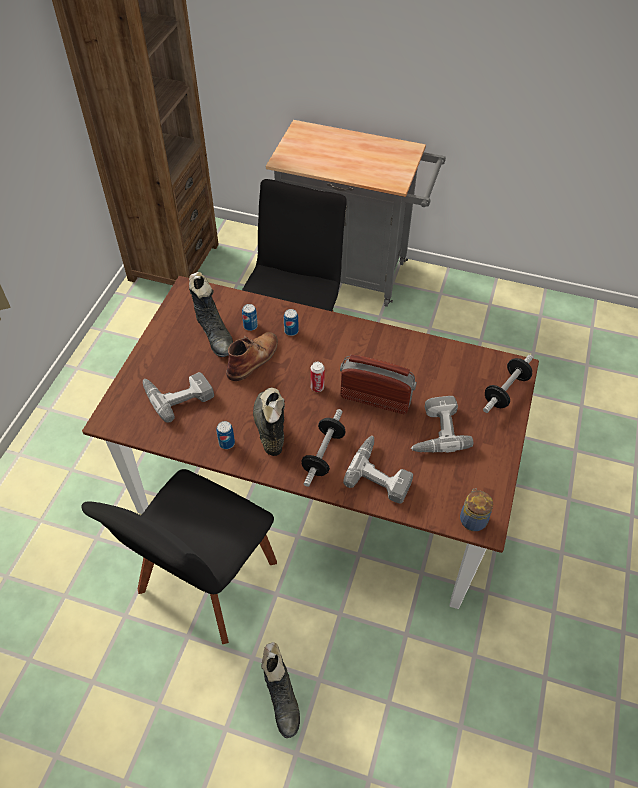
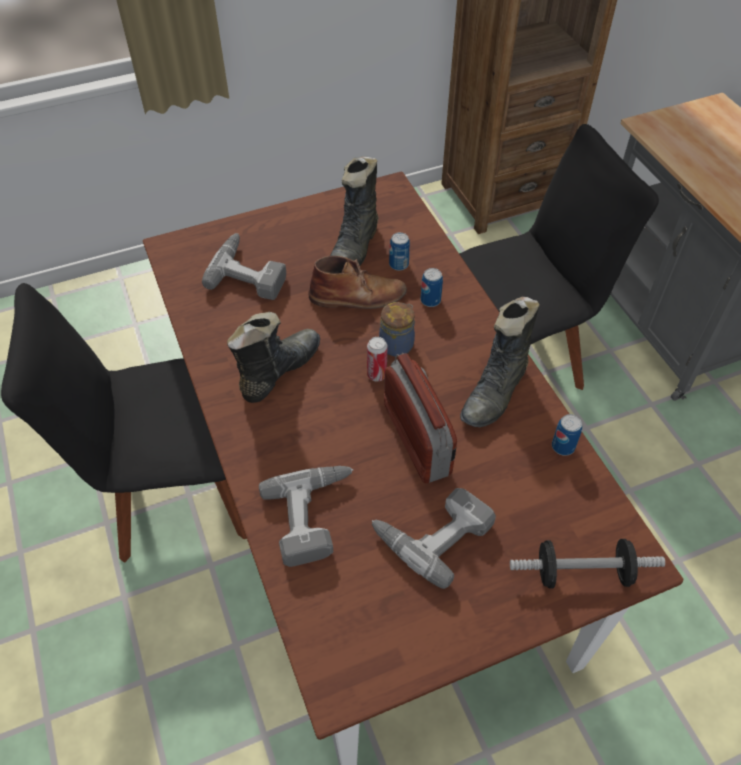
camera: 50 degrees right, 0 degrees up
(226, 443) = (226, 350): can -> can (563, 446)
(283, 699) = (98, 660): black boot -> black boot (496, 393)
(323, 454) = (289, 442): dumbbell -> none
(472, 519) = (334, 665): jar -> jar (397, 344)

